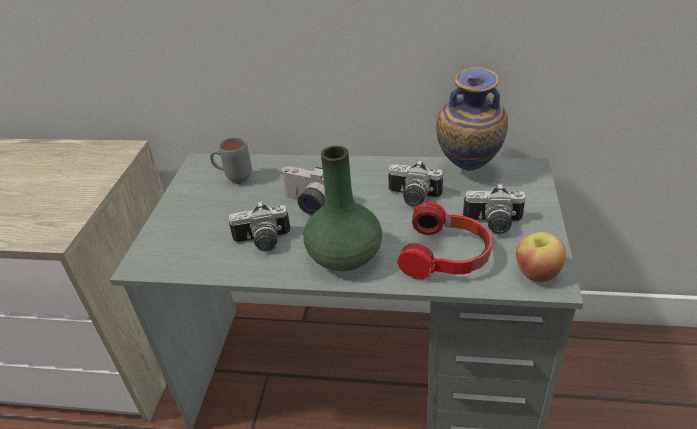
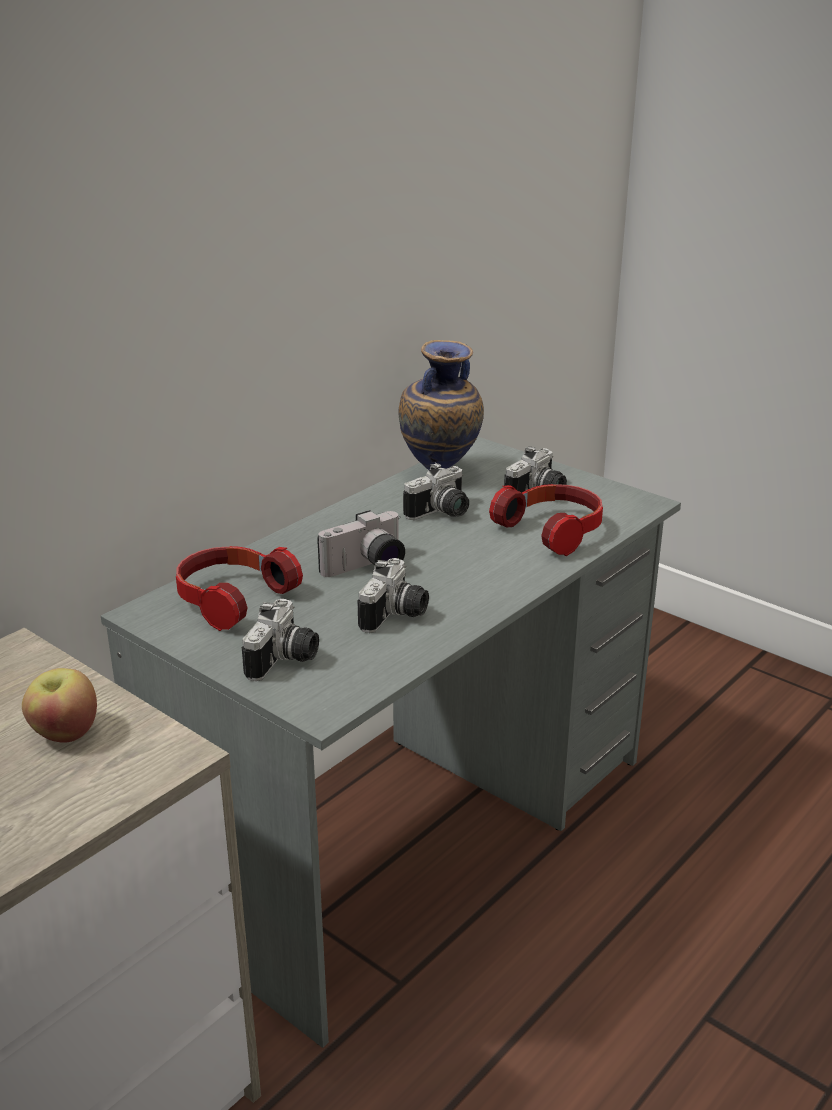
camera: 60 degrees left, 10 degrees down
(183, 227) = (286, 660): none -> camera
(234, 179) = (231, 599): grey mug -> headphones
(344, 256) = (486, 578): green vase -> none
(536, 272) = (625, 503): apple -> apple (64, 732)

